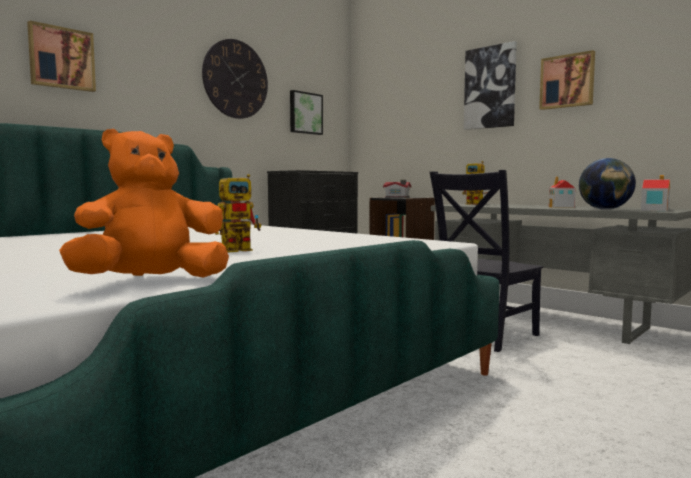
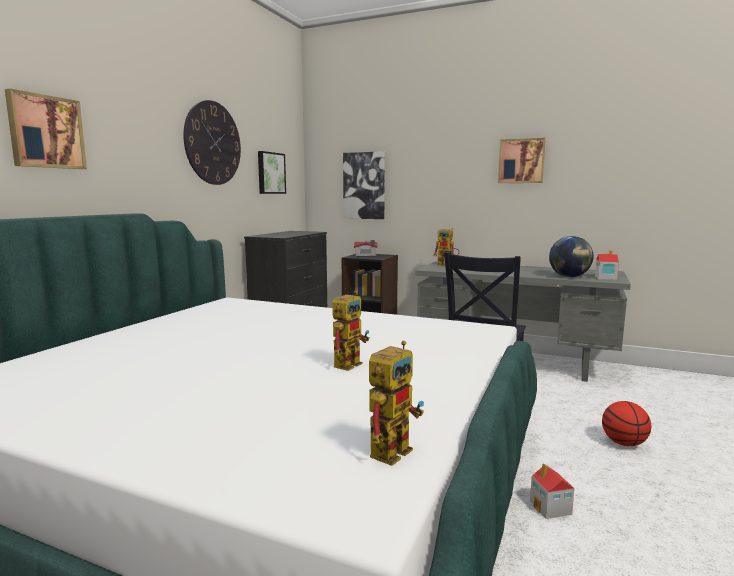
camera: 20 degrees left, 5 degrees up
(152, 281) = (393, 448): orange plush toy -> toy robot
(490, 87) = (451, 159): picture -> picture (364, 185)
(561, 207) = (526, 271): toy house -> toy house (551, 508)
(612, 400) = (624, 443): none -> basketball

